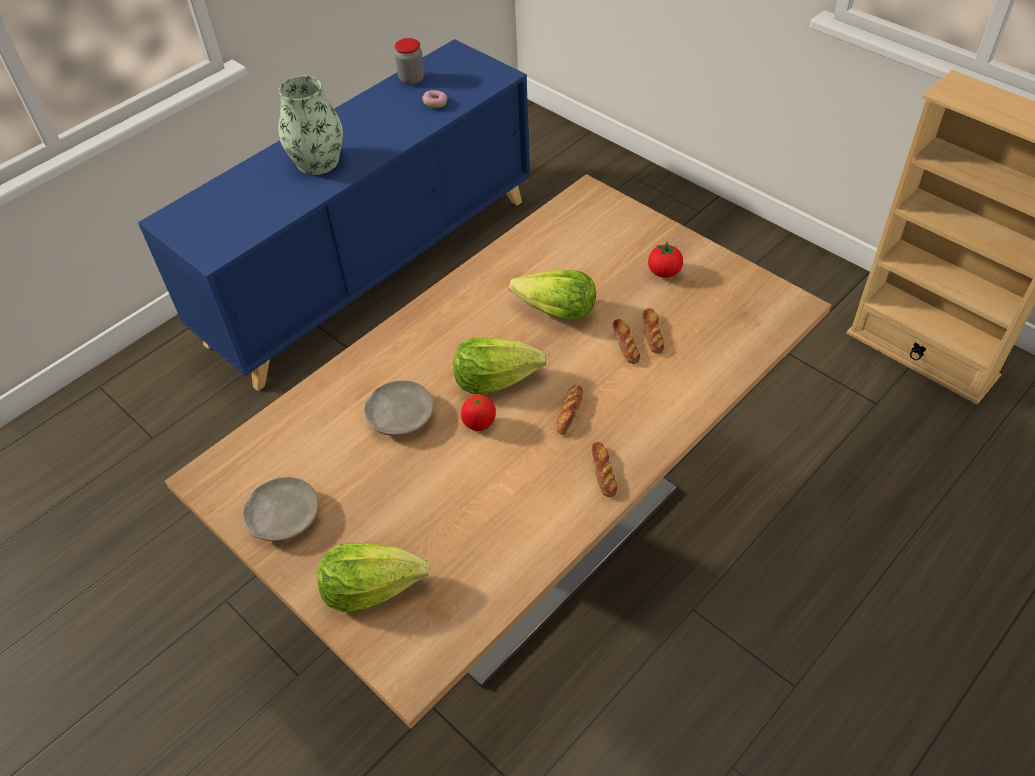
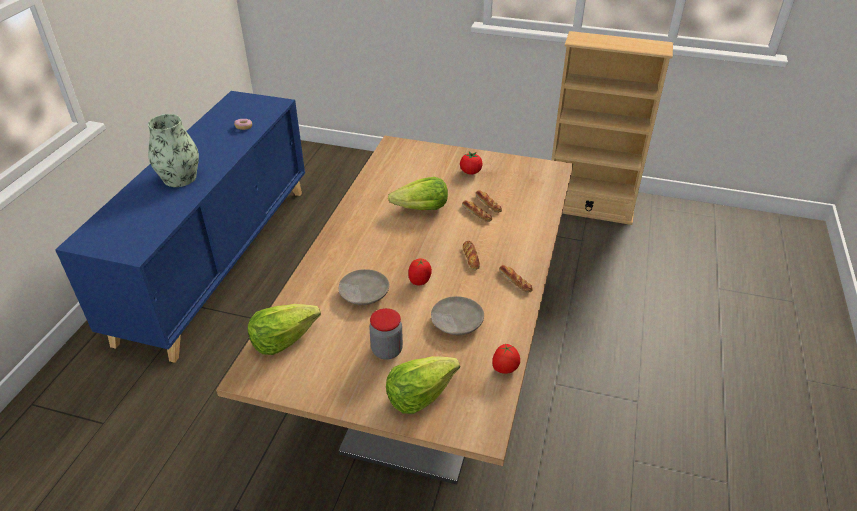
camera: 30 degrees left, 10 degrees down
(283, 516) = (325, 377): beige plate -> beige plate (456, 322)
(412, 79) = (216, 117): jar -> jar (387, 350)
(496, 378) = (411, 254): lettuce -> lettuce (283, 339)
(497, 599) = (505, 370): none -> tomato

